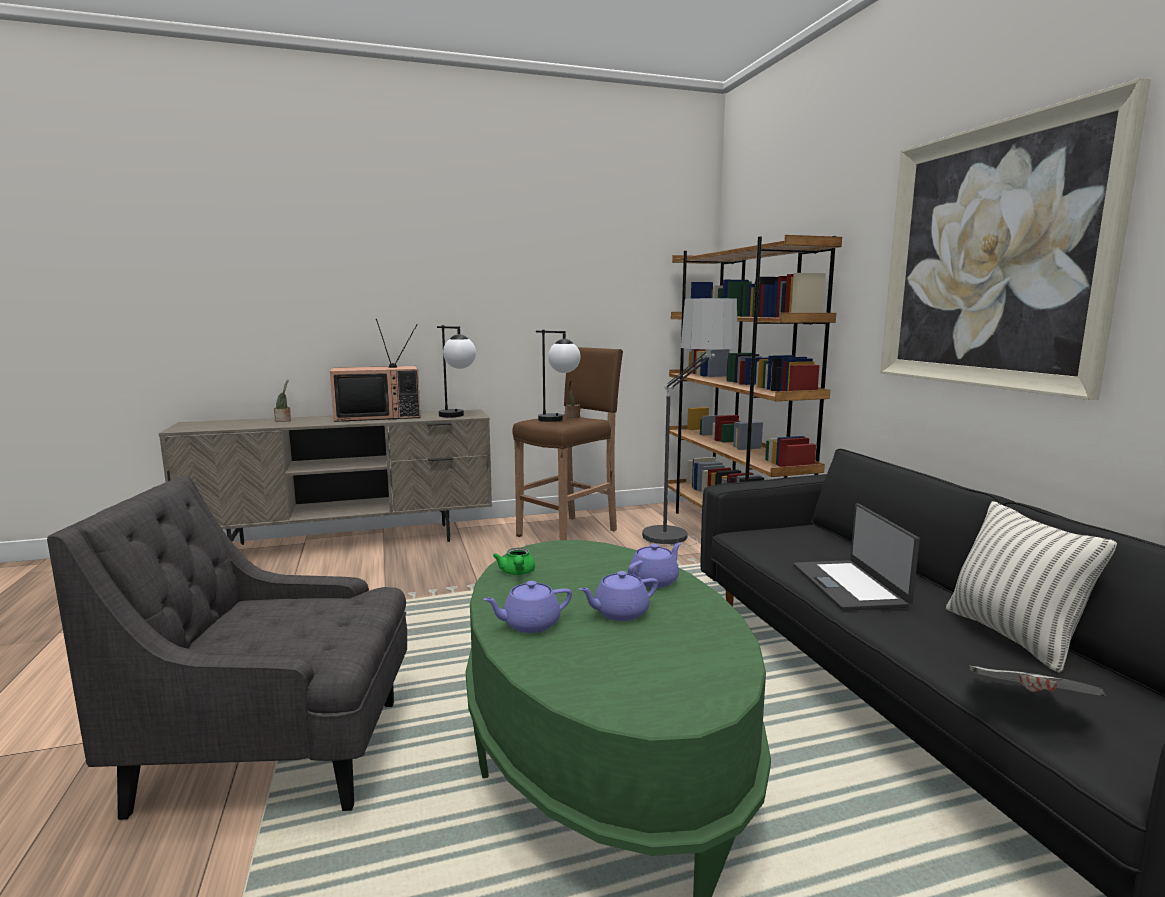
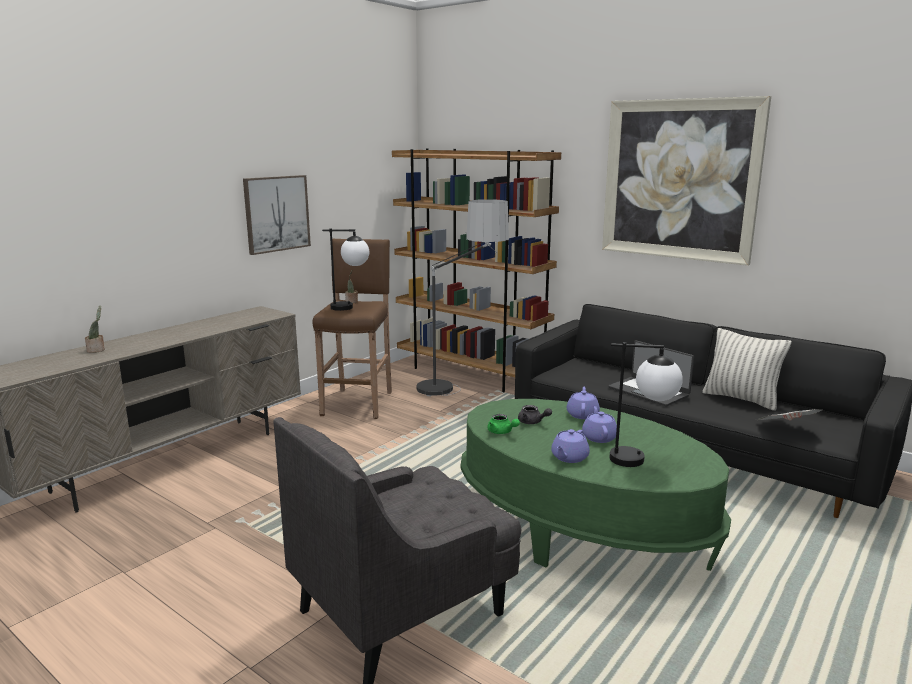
camera: 35 degrees left, 5 degrees up
(379, 416) = (186, 329): television -> none
(457, 416) = (264, 317): table lamp -> table lamp (641, 460)
(510, 315) = (276, 213): none -> picture
(574, 572) = (532, 422): none -> grey teapot
(619, 613) = (599, 437): purple teapot -> purple teapot turned 150 degrees clockwise

